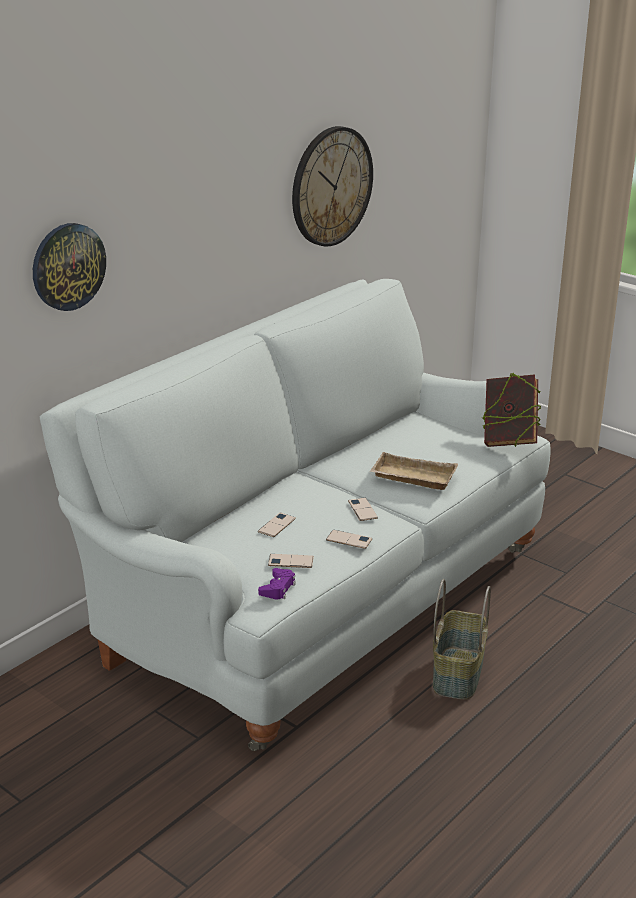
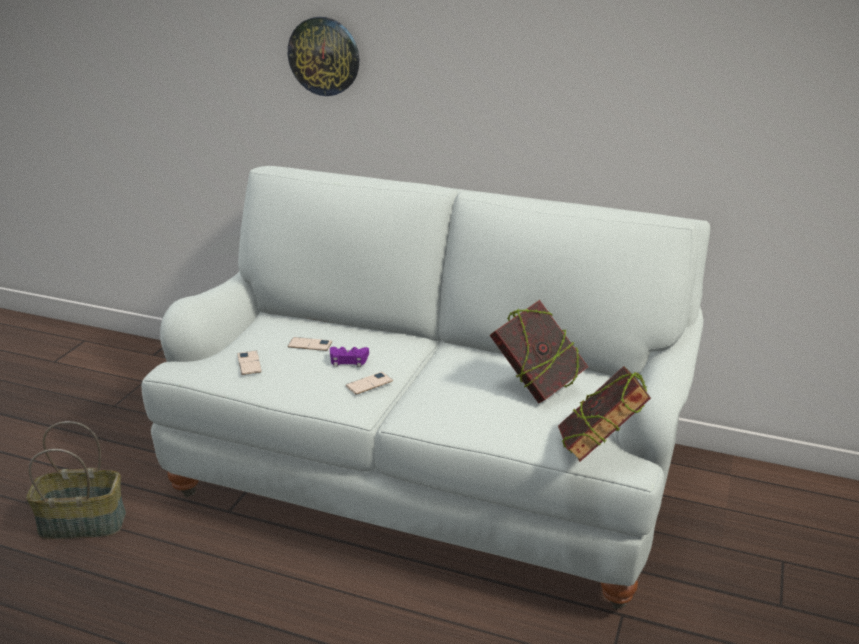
camera: 70 degrees right, 0 degrees up
(278, 588) = (205, 367): purple game controller -> purple game controller (348, 360)
(331, 186) = (691, 92): wall clock -> none
(349, 539) = (301, 385): phone -> none
(411, 478) = (450, 398): beige tray -> none
(416, 441) = (536, 386): none -> book
(457, 673) = (349, 601): basket -> basket (83, 523)

